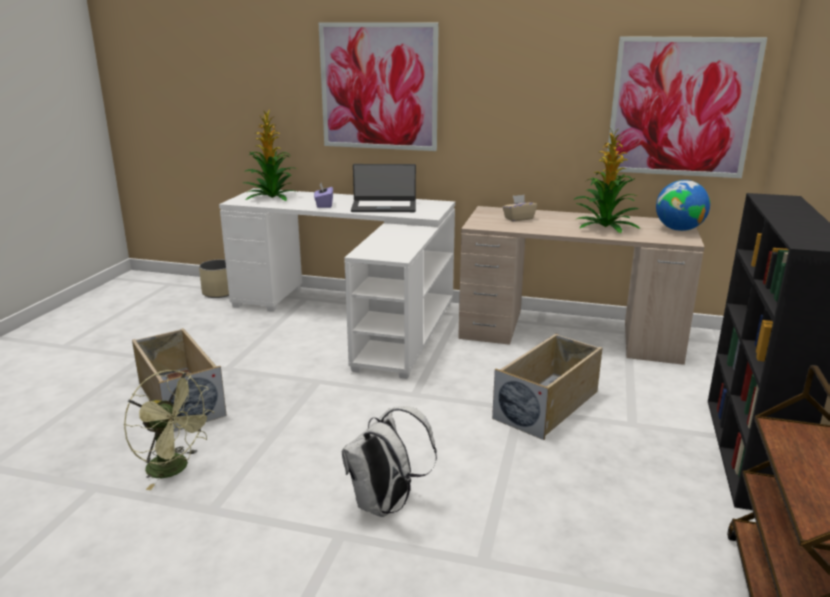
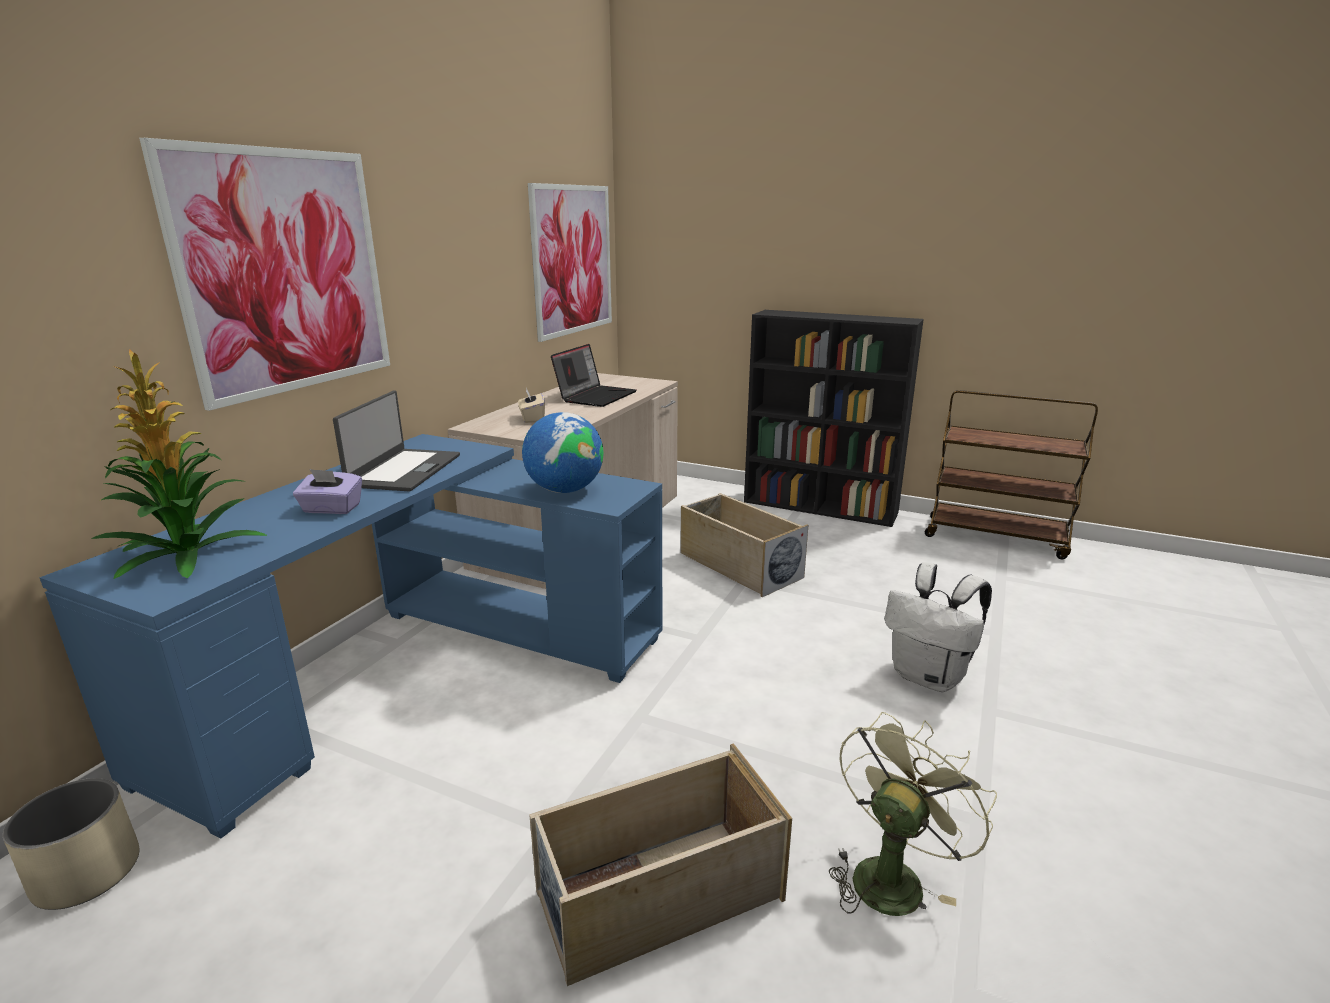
camera: 80 degrees left, 0 degrees up
(355, 316) = (419, 668): white desk -> blue desk
(604, 227) = (595, 396): potted plant -> laptop
(678, 229) = (623, 379): globe -> globe (564, 490)

